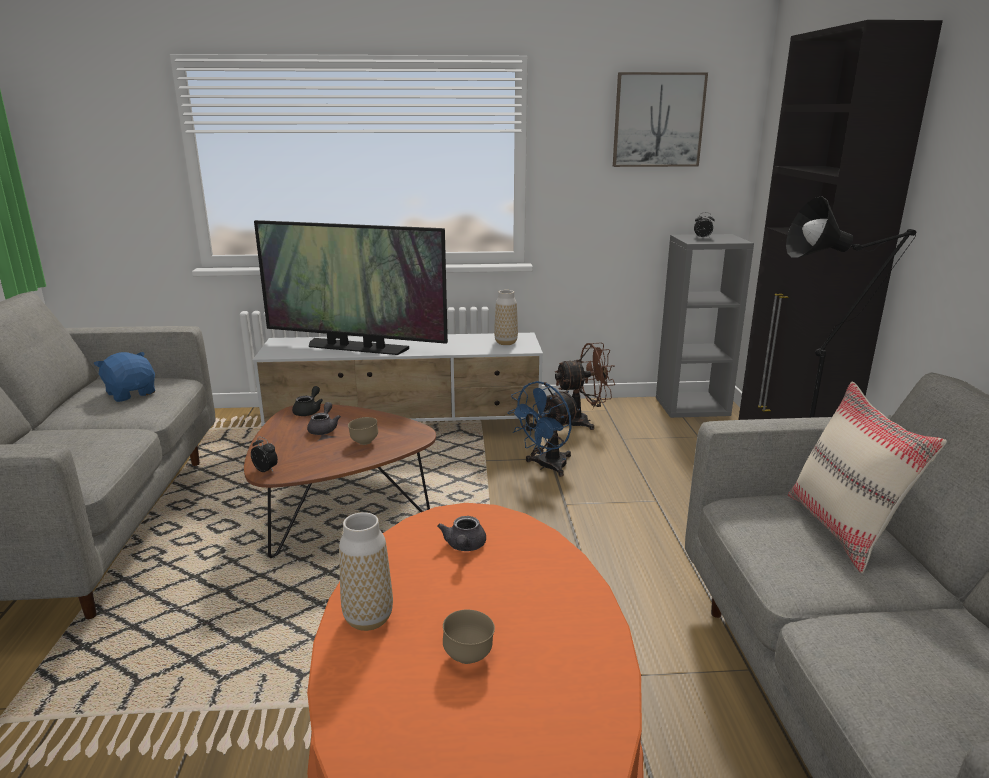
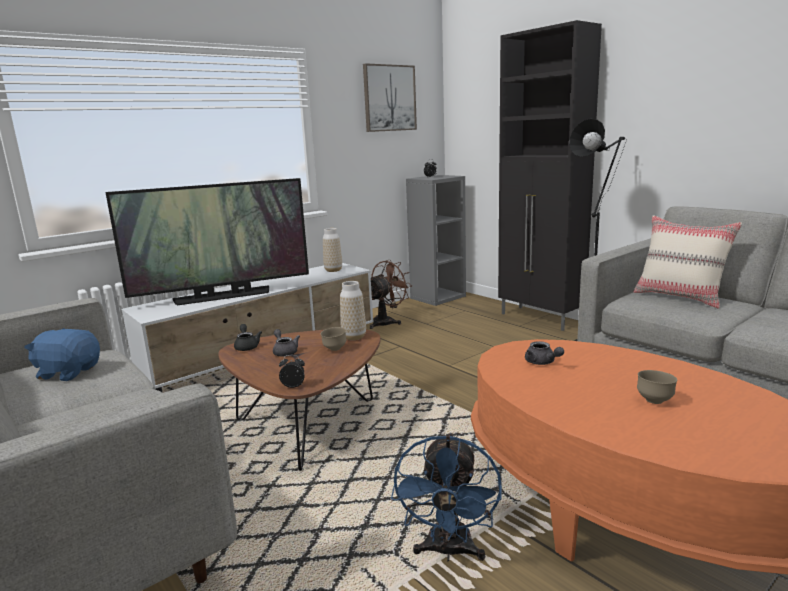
camera: 35 degrees left, 5 degrees down
(368, 618) = (572, 410): vase -> vase (354, 337)
(546, 467) = (405, 351): blue fan -> blue fan (449, 551)

